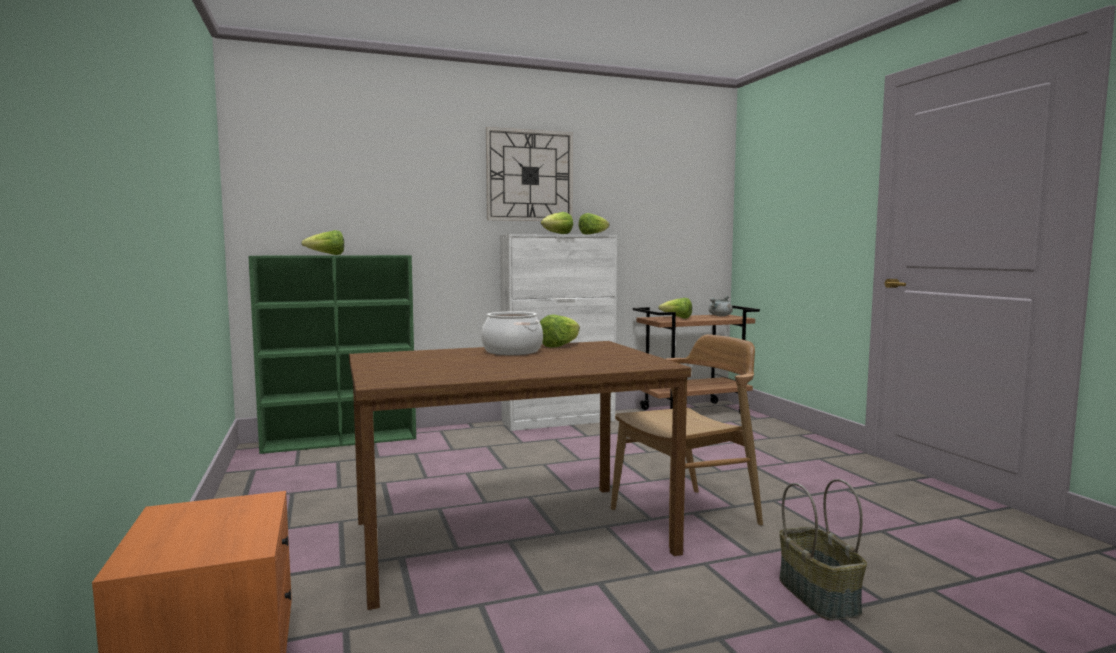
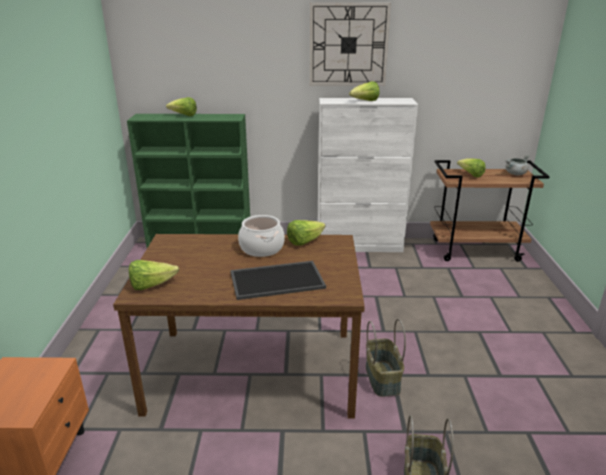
camera: 20 degrees right, 20 degrees up
(563, 363) = (277, 279): none -> tray
(593, 234) = (401, 98): lettuce -> lettuce (151, 285)
(685, 517) = (383, 379): brown chair -> basket

